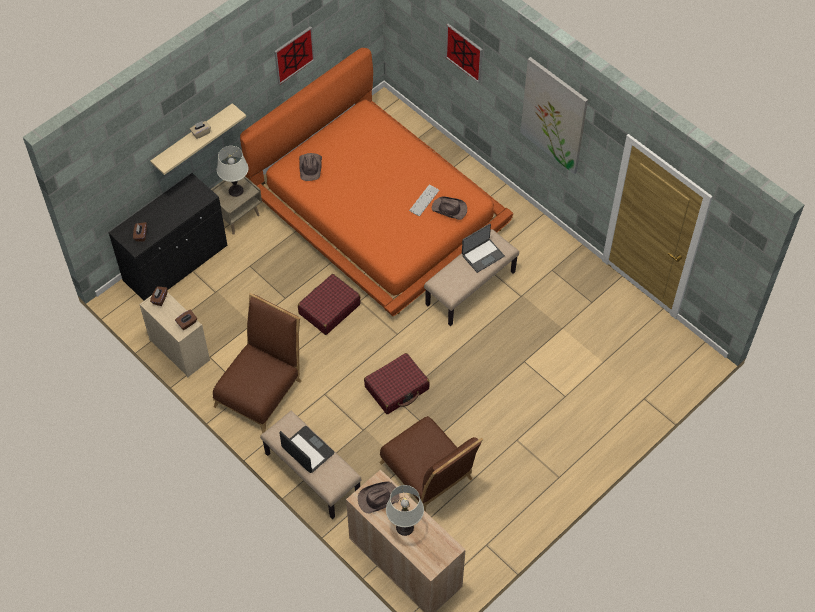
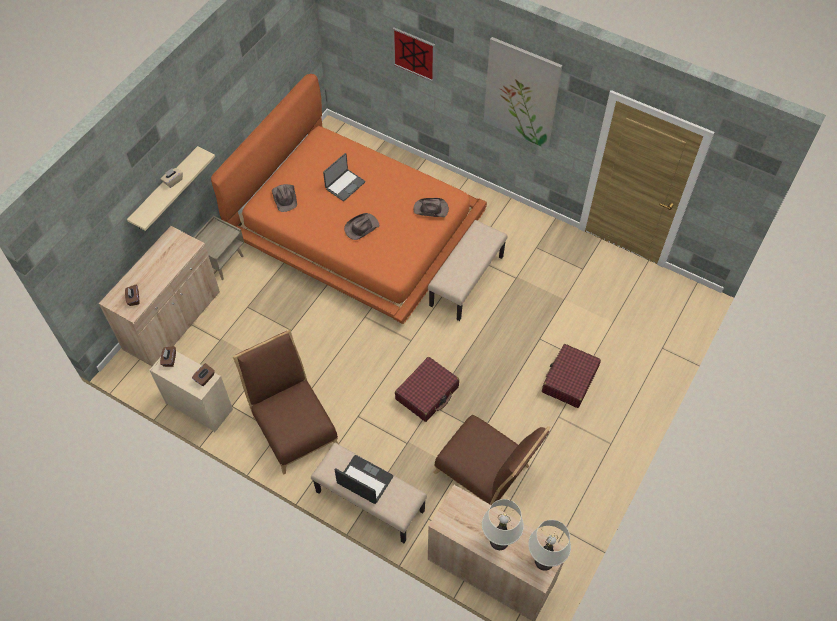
camera: 15 degrees left, 0 degrees up
(176, 264) = (172, 321): black cabinet -> beige cabinet
(236, 190) = (217, 236): white table lamp -> white table lamp (544, 561)
(261, 389) = (293, 426): brown chair -> brown chair turned 45 degrees counterclockwise
(294, 55) = (247, 88): picture -> none
(329, 309) = (337, 331): red suitcase -> red suitcase (569, 380)
(377, 498) = (461, 516): brown hat -> brown hat (361, 228)
(424, 200) = (404, 206): keyboard -> none
(482, 255) = (475, 246): laptop -> laptop (344, 185)

